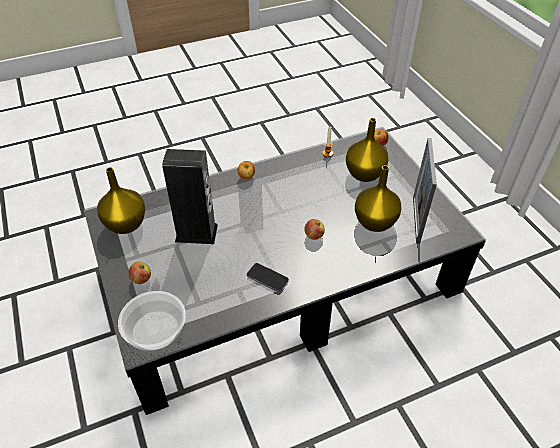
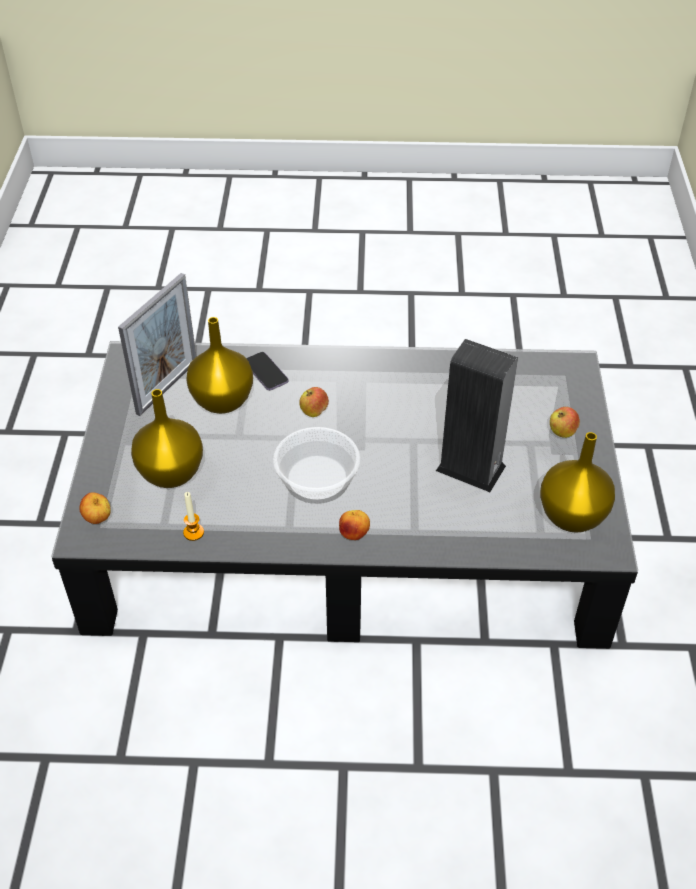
camera: 155 degrees left, 0 degrees up
(156, 330) = (556, 372): bowl -> bowl (317, 479)
(267, 278) = (404, 383): phone -> phone (266, 372)

